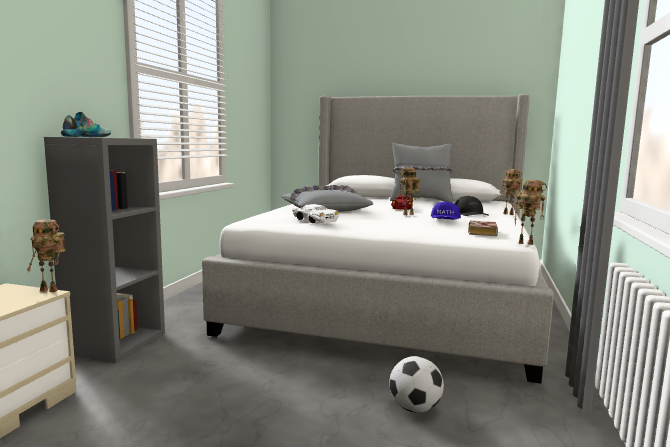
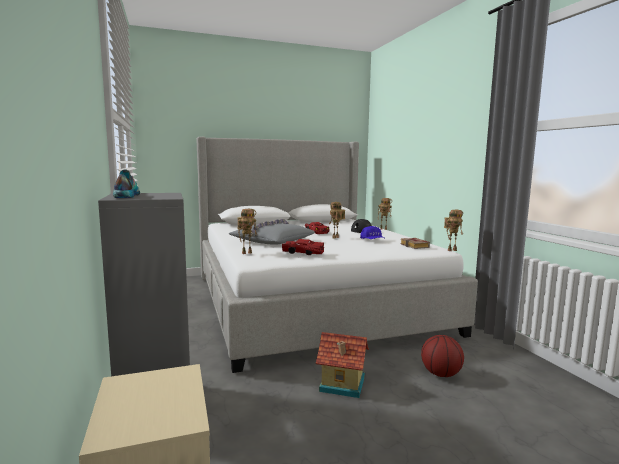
camera: 35 degrees left, 0 degrees up
(51, 290) = (179, 368): toy robot -> toy robot (247, 253)
(283, 378) = (342, 385): none -> toy house
(314, 220) = (302, 252): white toy car -> red toy car
(415, 408) = (441, 374): football -> basketball
(420, 201) = (304, 224): grey pillow -> none

